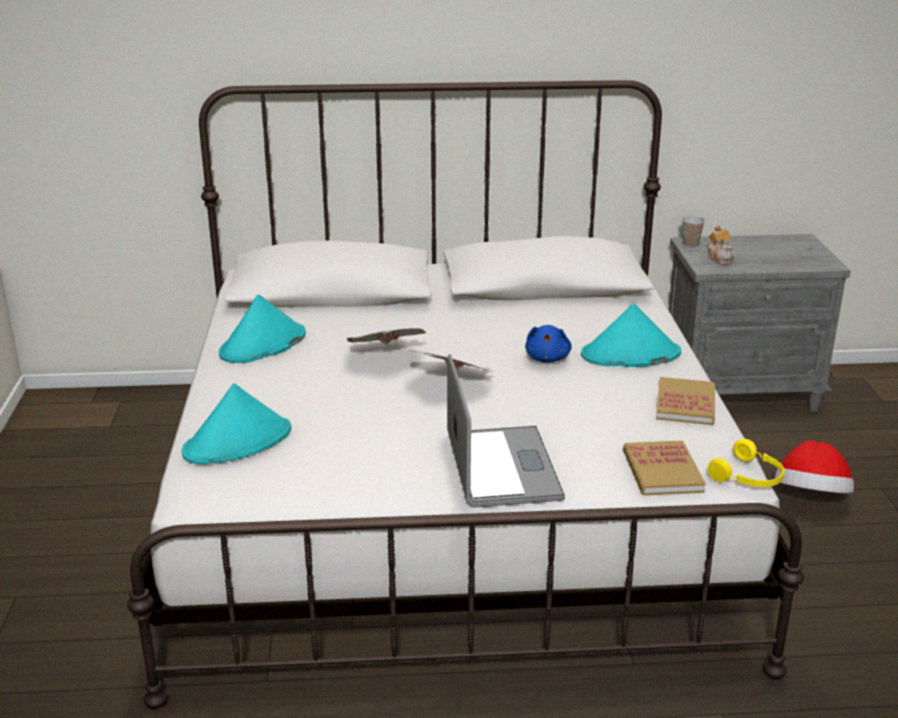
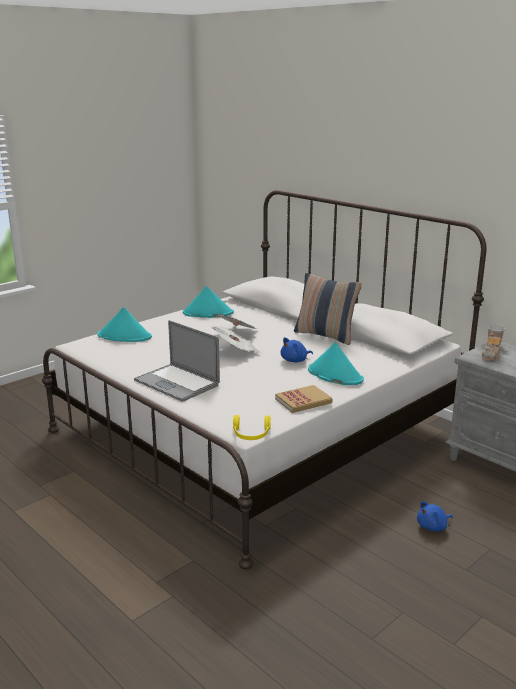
camera: 50 degrees right, 5 degrees down
(493, 308) = (325, 335): none -> pillow
(502, 466) = (176, 383): laptop -> laptop turned 90 degrees clockwise
(662, 471) = (224, 414): book -> none
(811, 498) = (433, 526): hat -> blue plush toy

